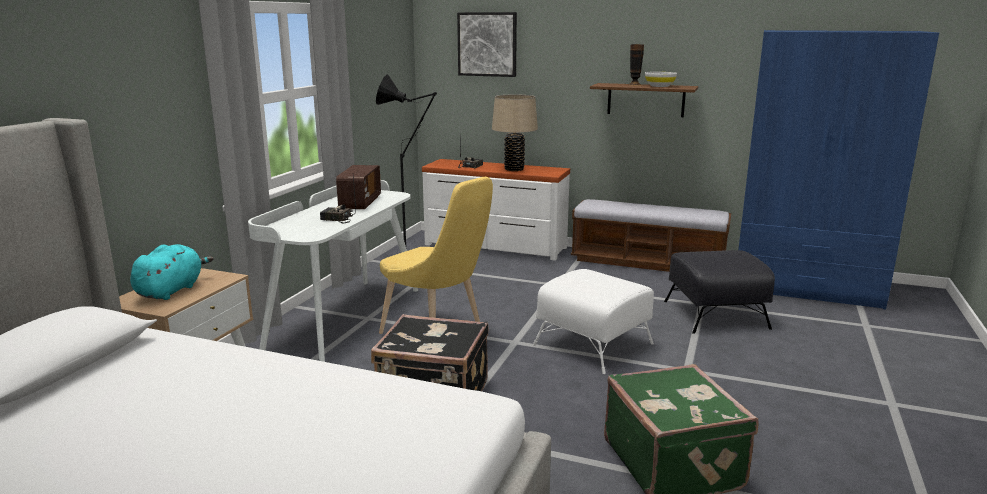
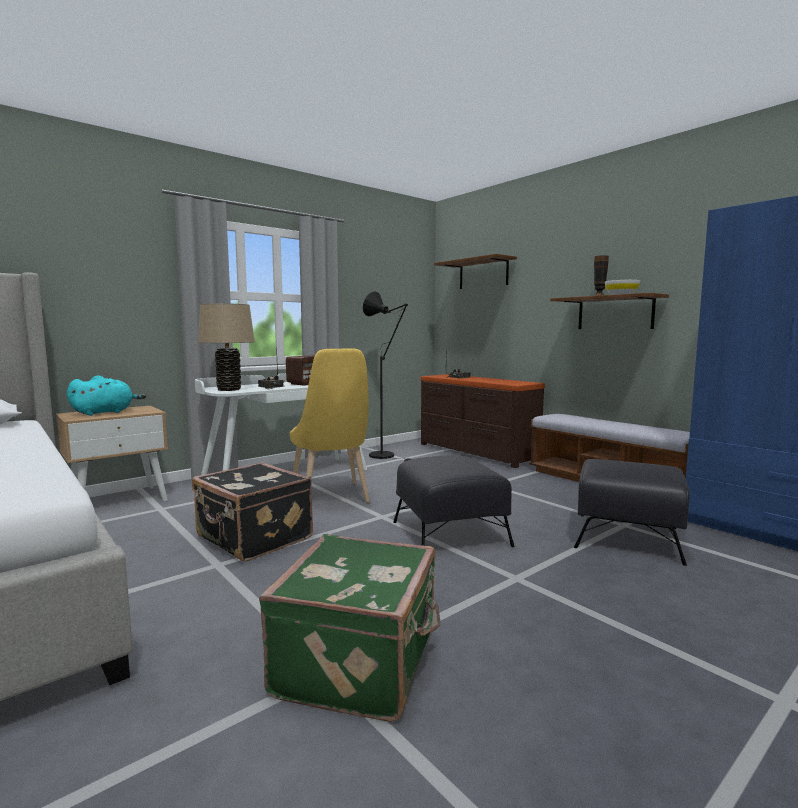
camera: 30 degrees right, 10 degrees down
(487, 44) = (483, 274): picture -> brown shelf
(494, 246) = (475, 452): white dresser -> brown dresser
(514, 169) = (490, 380): beige table lamp -> beige table lamp (229, 389)
(593, 345) = (450, 534): white ottoman -> black ottoman

